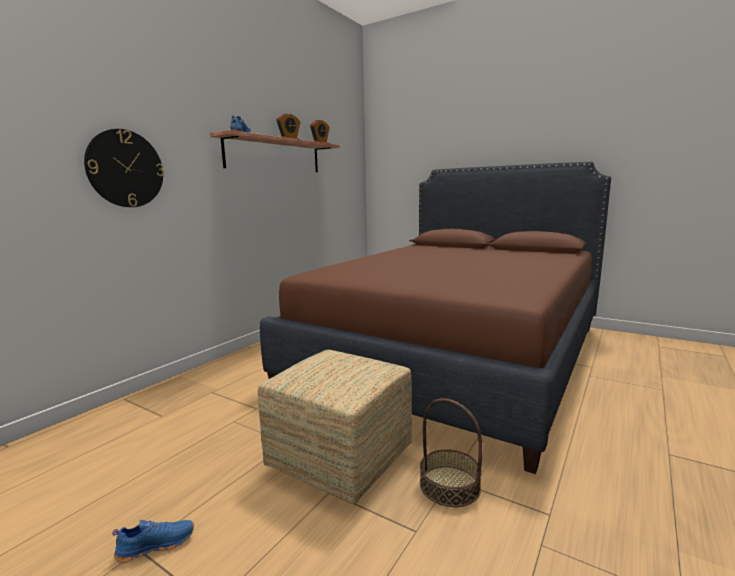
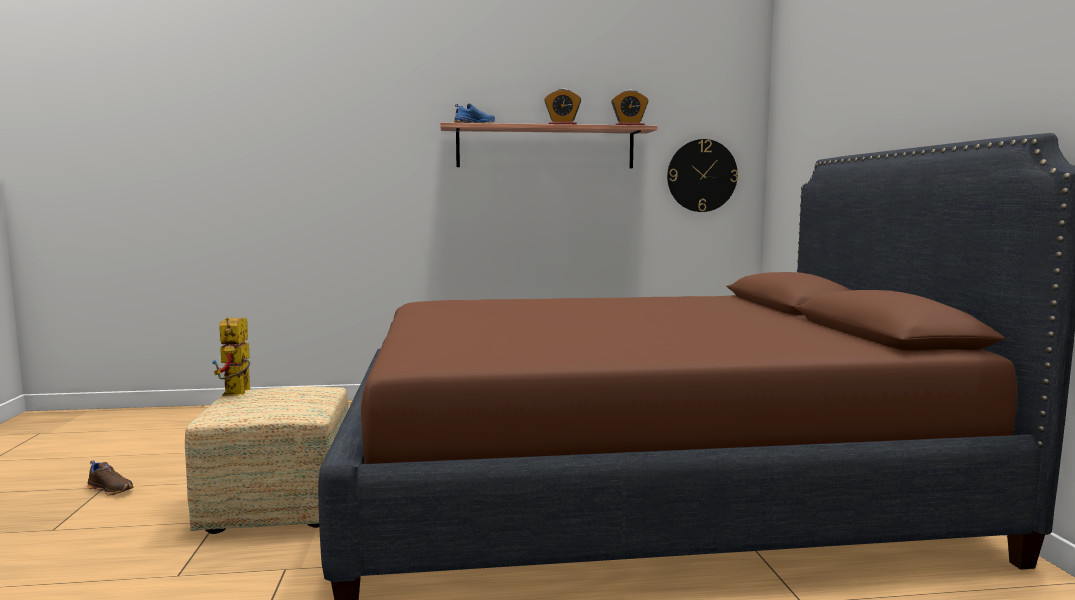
camera: 50 degrees right, 5 degrees down
(125, 169) = (334, 171): wall clock -> wall clock (702, 175)
(156, 545) = (111, 489): blue shoe -> brown shoe
(297, 379) = (237, 394): none -> toy robot
(449, 485) = (270, 571): basket -> none

